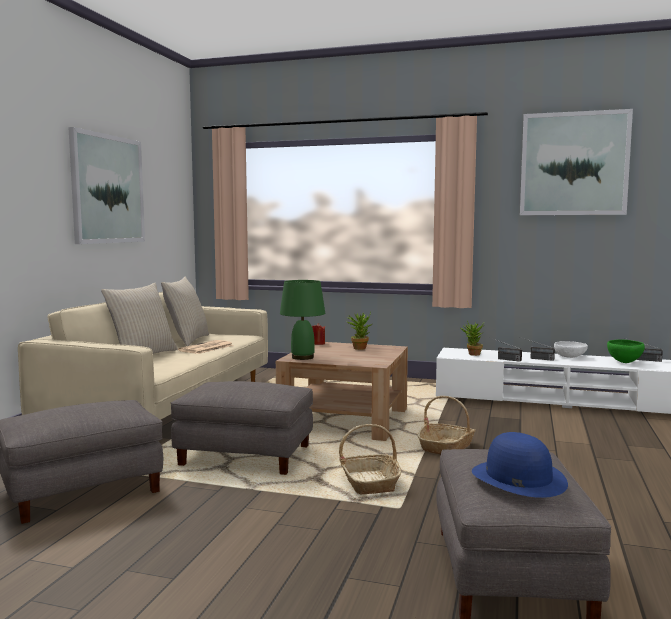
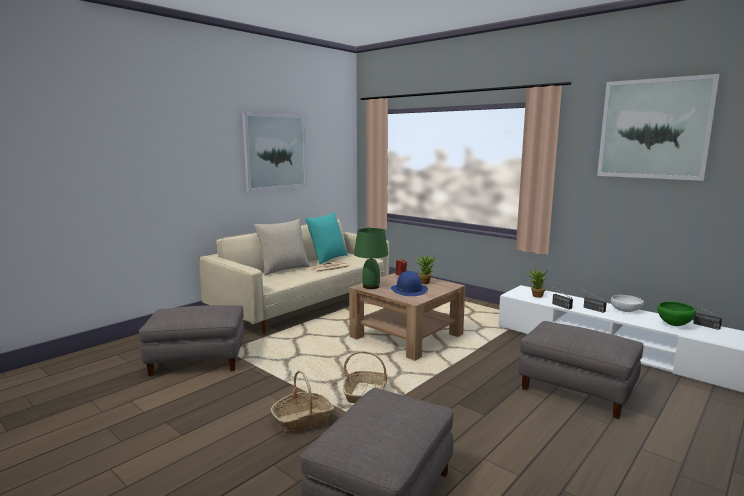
camera: 25 degrees right, 5 degrees up
(187, 340) = (327, 258): beige pillow -> turquoise pillow
(246, 455) = (310, 354): grey ottoman -> grey ottoman (577, 389)
(446, 447) = (456, 375): basket -> basket (303, 420)
(518, 478) = (370, 429): blue hat -> blue hat (409, 290)

